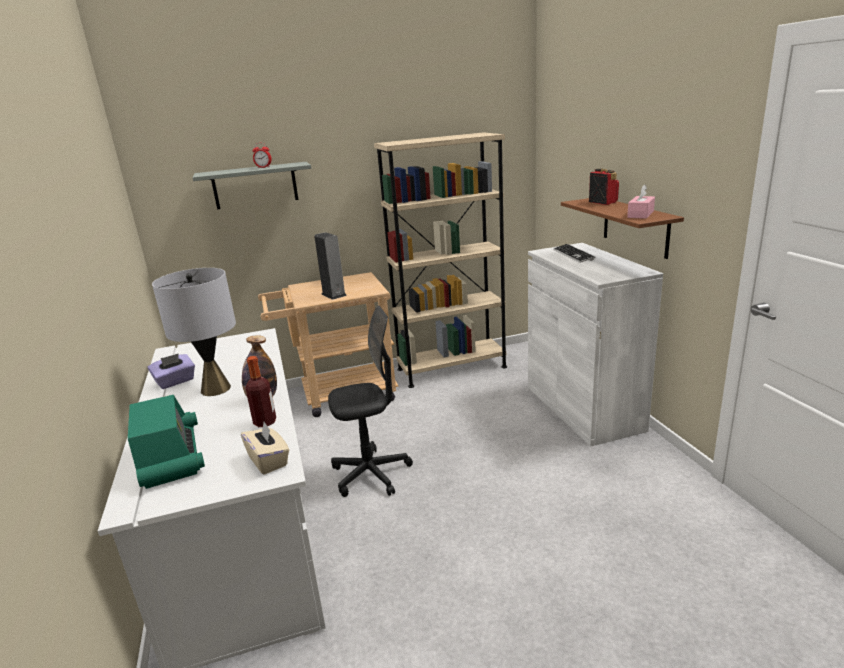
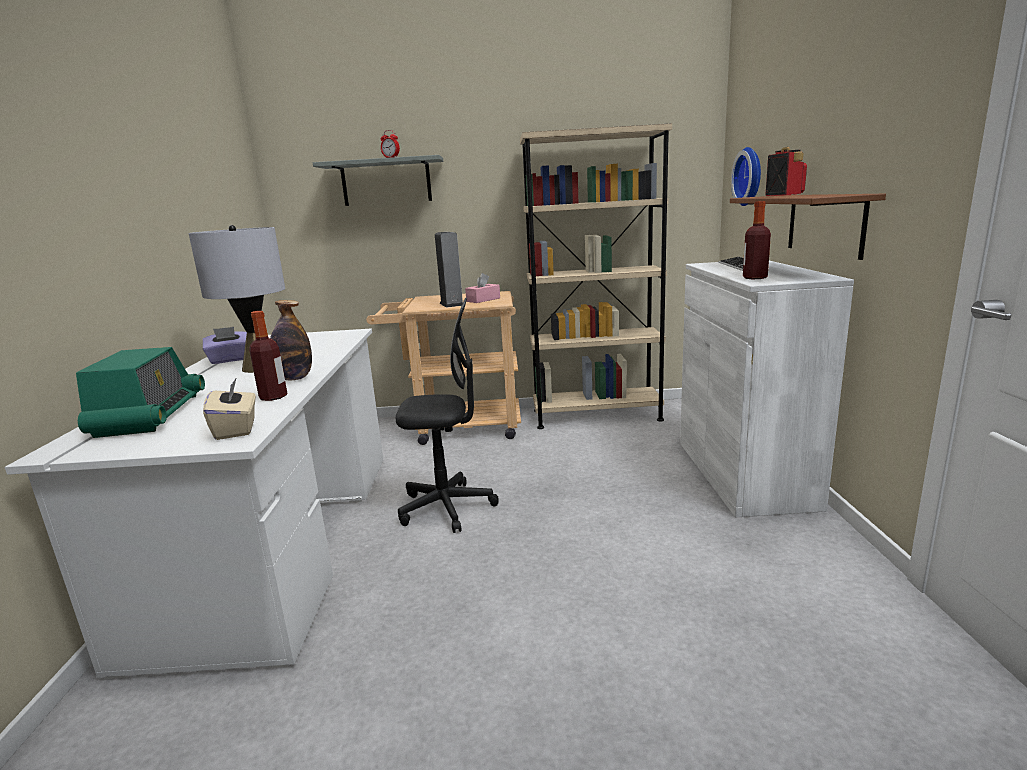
camera: 15 degrees right, 5 degrees down
(564, 174) = (750, 176): none -> wall clock
(594, 273) = (754, 278): none -> bottle
(640, 214) = (823, 195): pink tissue box -> pink tissue box (483, 300)

